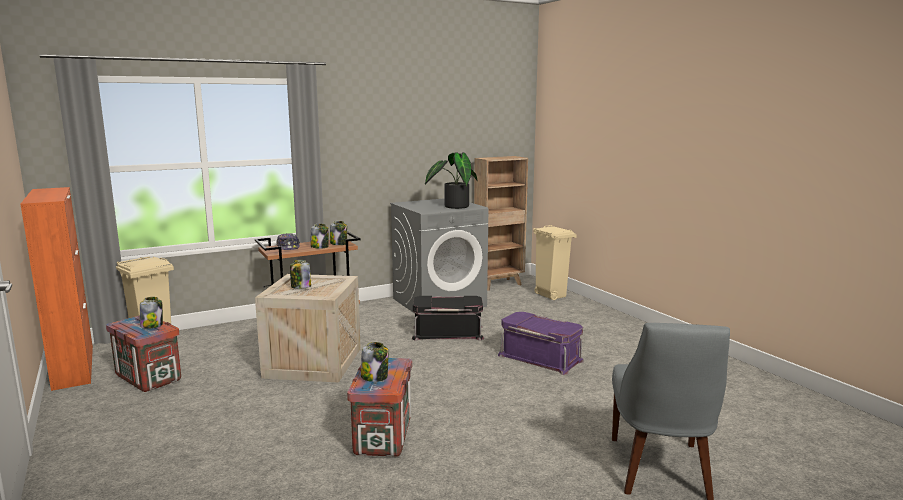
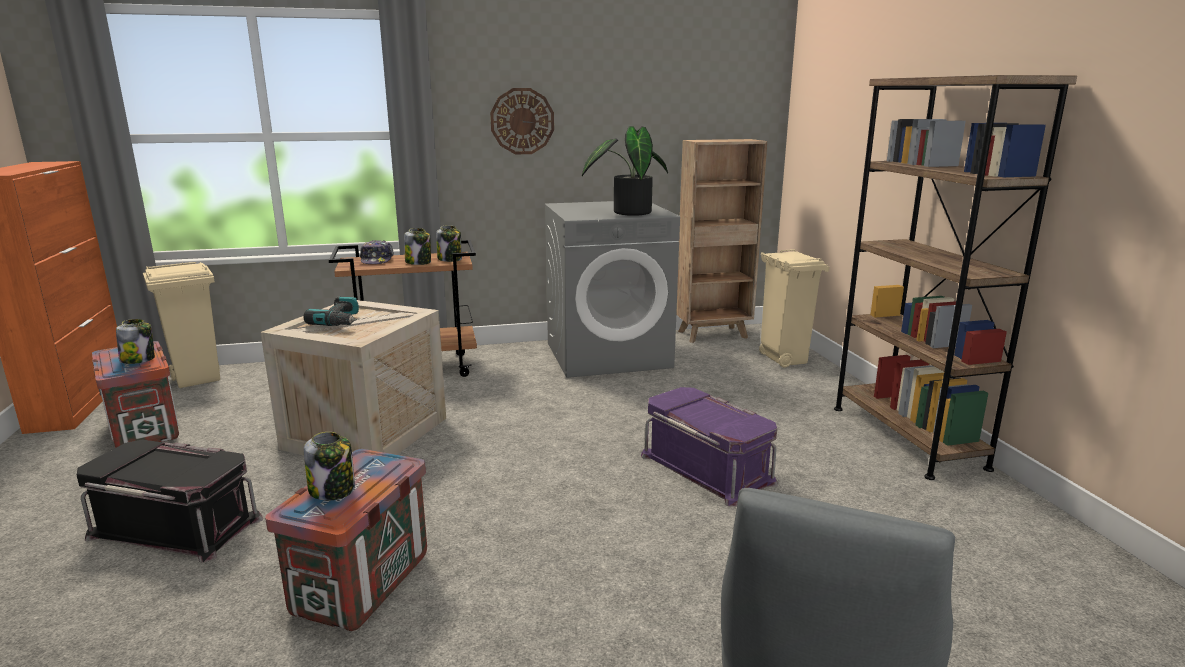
camera: 15 degrees right, 5 degrees up
(300, 287) = (340, 321): jar -> power drill
(374, 149) = (522, 121): none -> wall clock
(448, 332) = (589, 405): black storage box -> black storage box (177, 526)
(640, 330) = (906, 437): none -> brown bookcase

